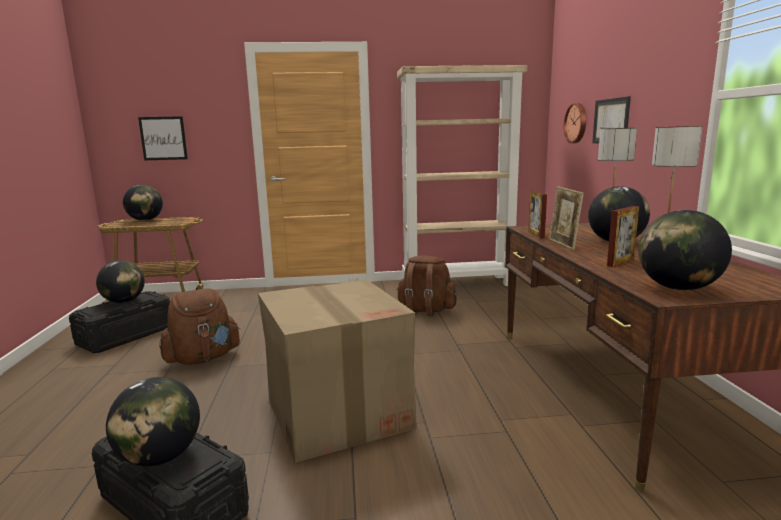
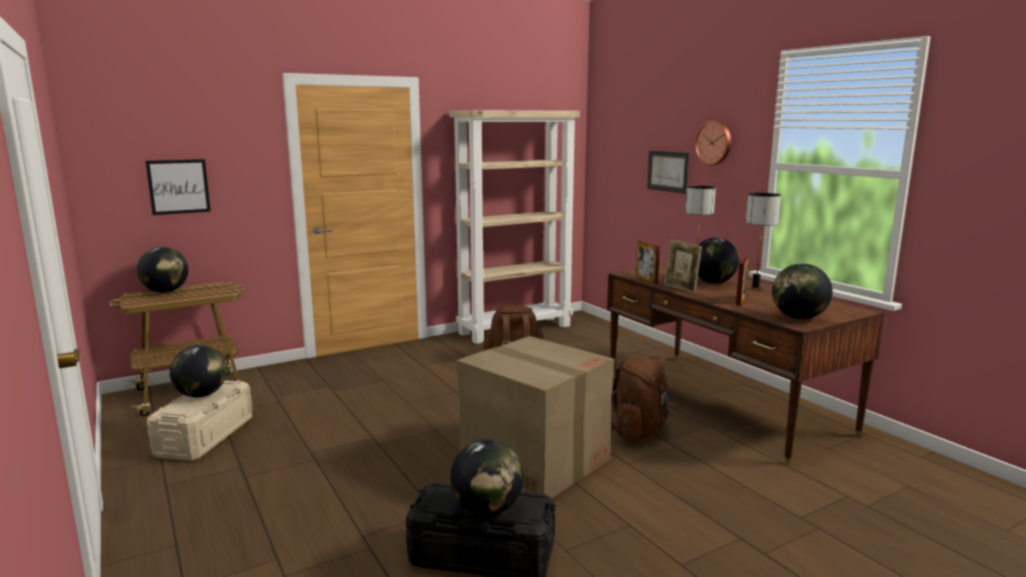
camera: 25 degrees left, 0 degrees up
(126, 336) = (205, 436): black storage box -> beige storage box
(203, 358) = (338, 442): brown backpack -> brown backpack (638, 431)
(576, 123) = (625, 167): wall clock -> wall clock (714, 143)

